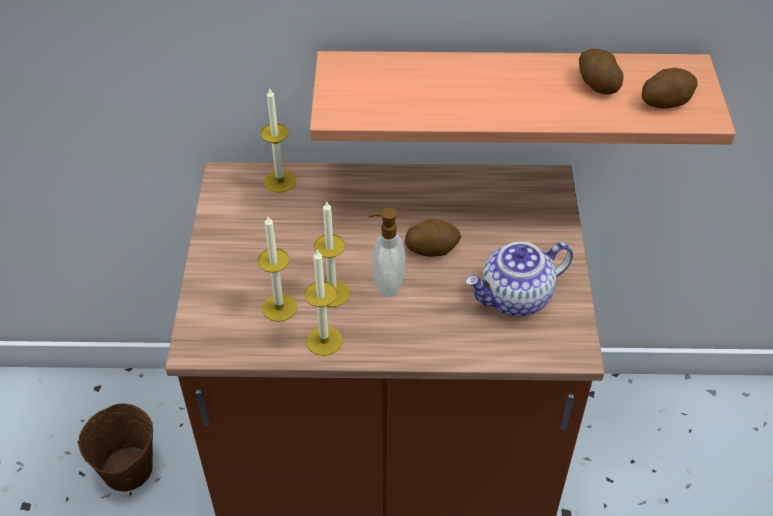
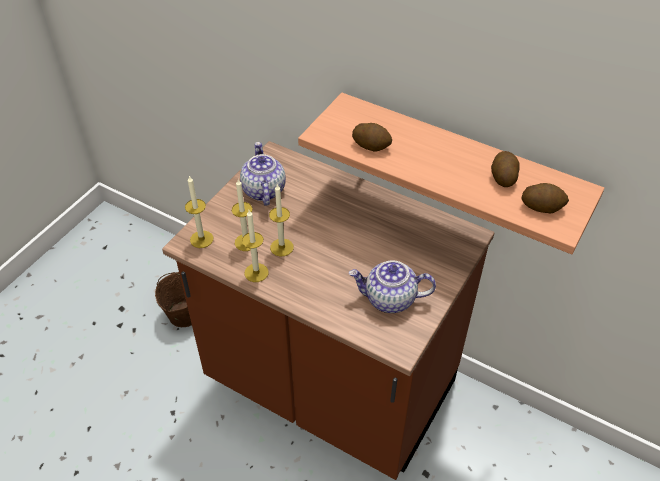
camera: 30 degrees right, 0 degrees up
(249, 229) = (263, 190): none -> teapot
(280, 181) = (301, 169): candle -> candle (201, 239)
(387, 284) = (317, 256): soap dispenser -> none
(432, 248) = (361, 246): potato -> potato (371, 145)

